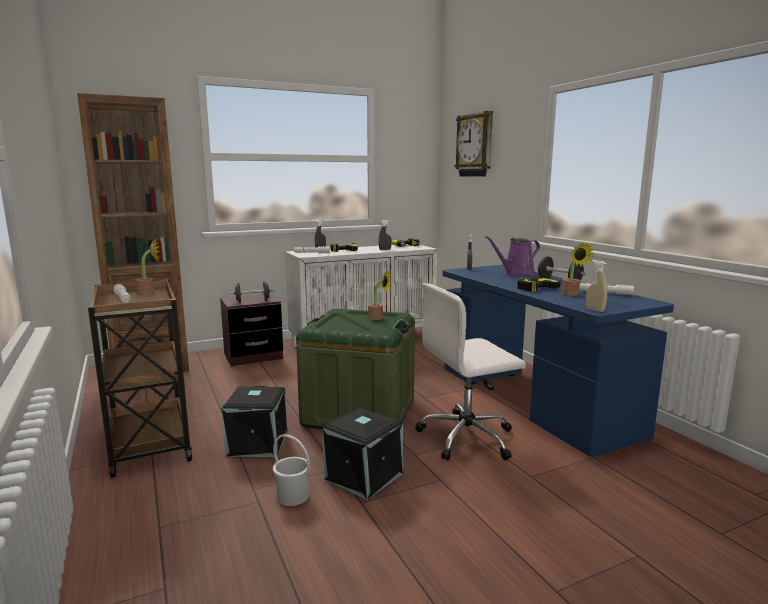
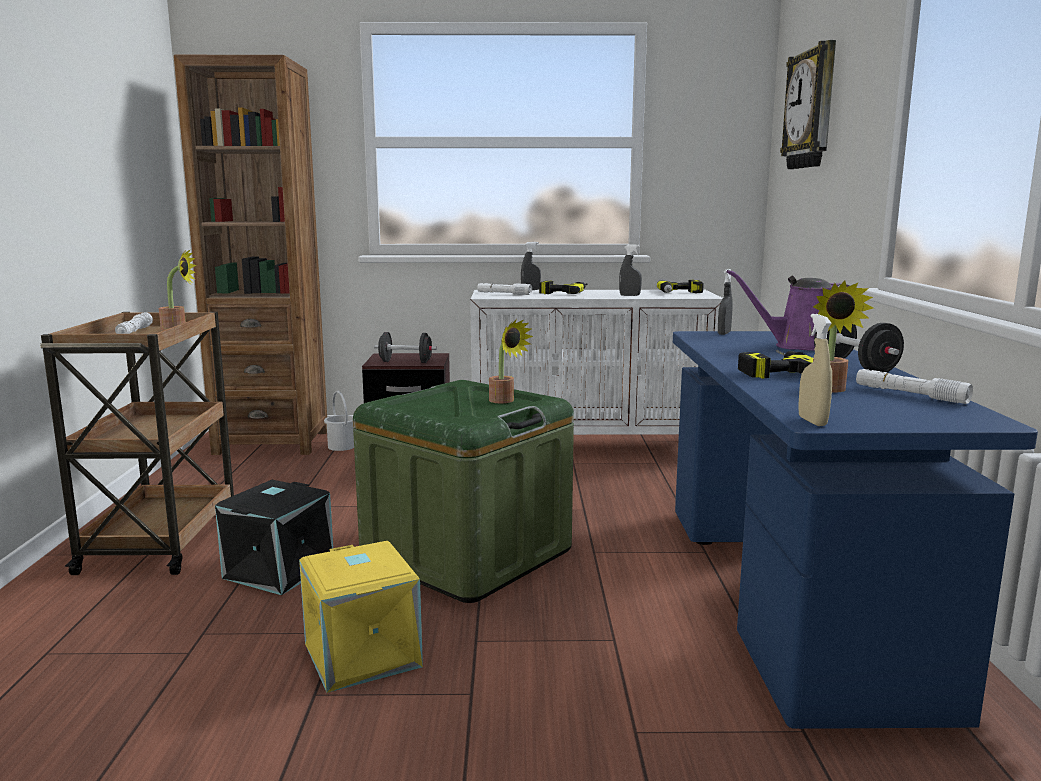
camera: 25 degrees right, 0 degrees up
(293, 496) = (238, 657): white bucket -> white bucket (342, 446)
(364, 476) = (364, 655): black storage box -> yellow storage box
(468, 437) = (595, 634): white office chair -> none

